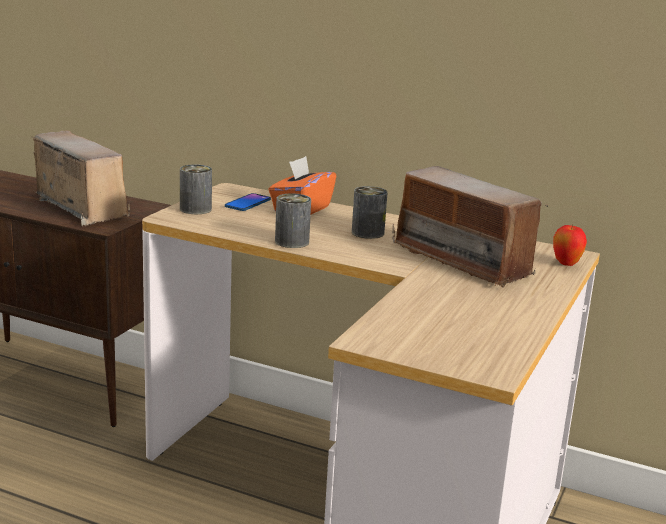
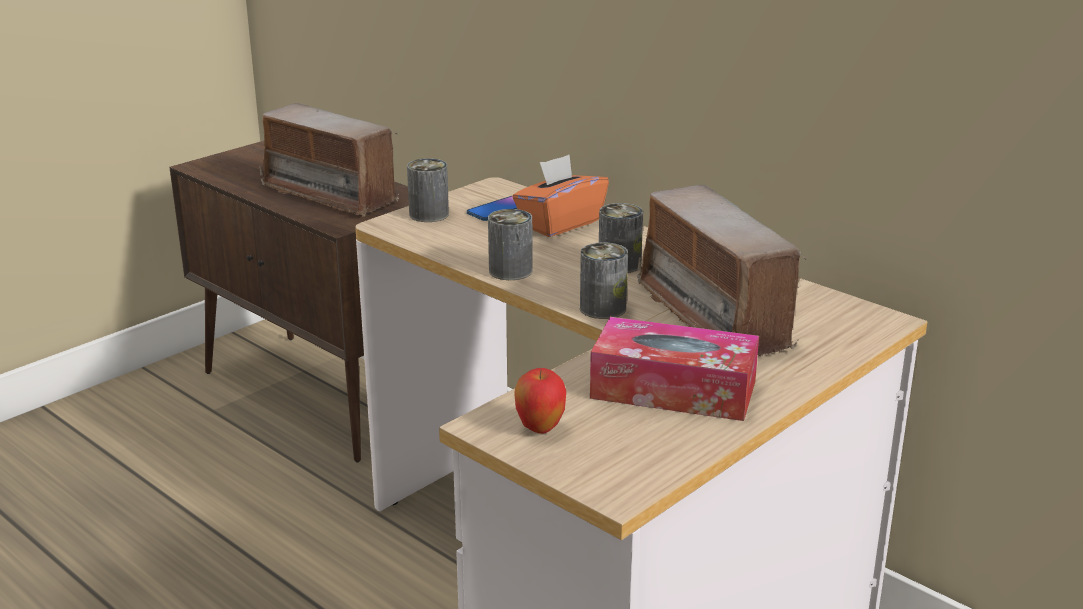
camera: 20 degrees right, 5 degrees up
(79, 207) = (331, 195): radio -> radio turned 150 degrees clockwise
(380, 261) = (602, 308): none -> can
(475, 307) = (673, 390): none -> tissue box
(566, 264) = (860, 335): apple -> apple (540, 429)

